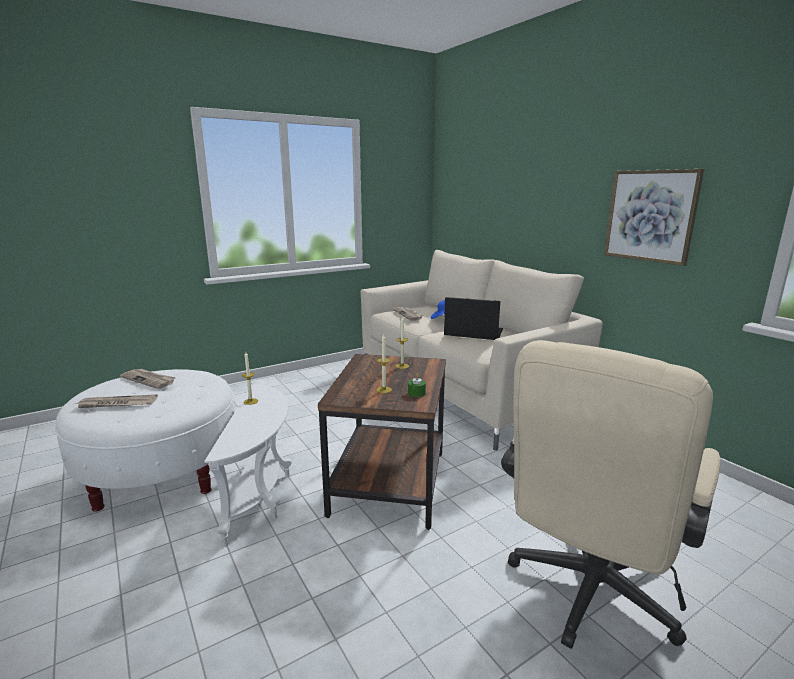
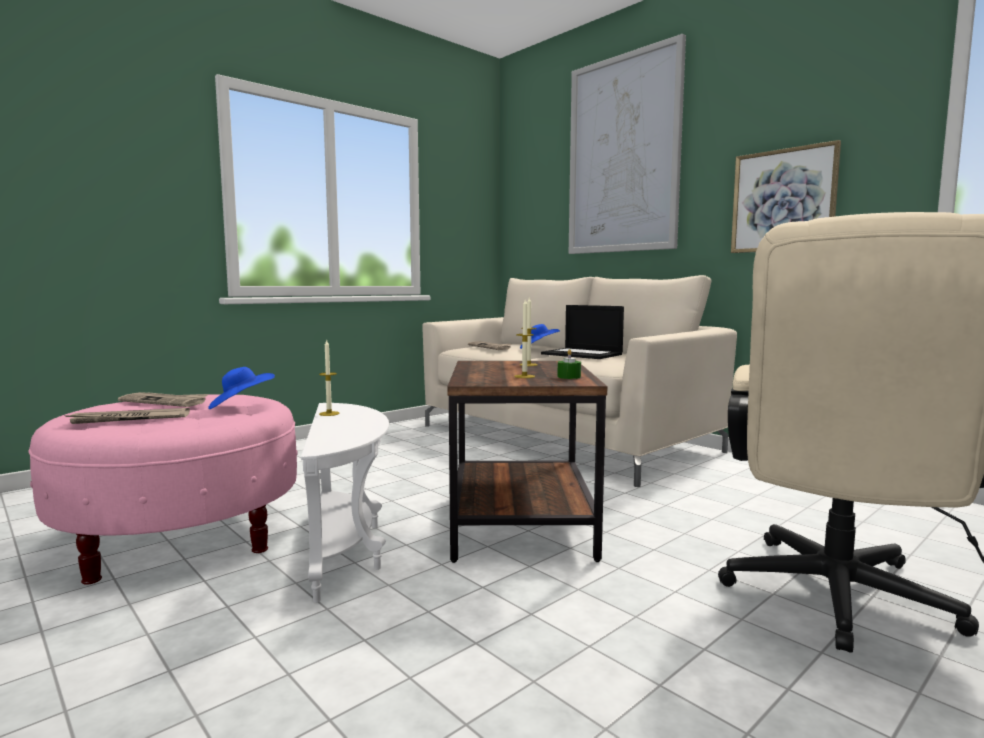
camera: 10 degrees left, 10 degrees down
(161, 472) = (181, 536): white ottoman -> pink ottoman
(194, 390) = (240, 406): none -> blue hat
(472, 333) = (583, 354): laptop -> laptop turned 150 degrees counterclockwise
(526, 155) = (623, 155): none -> picture

